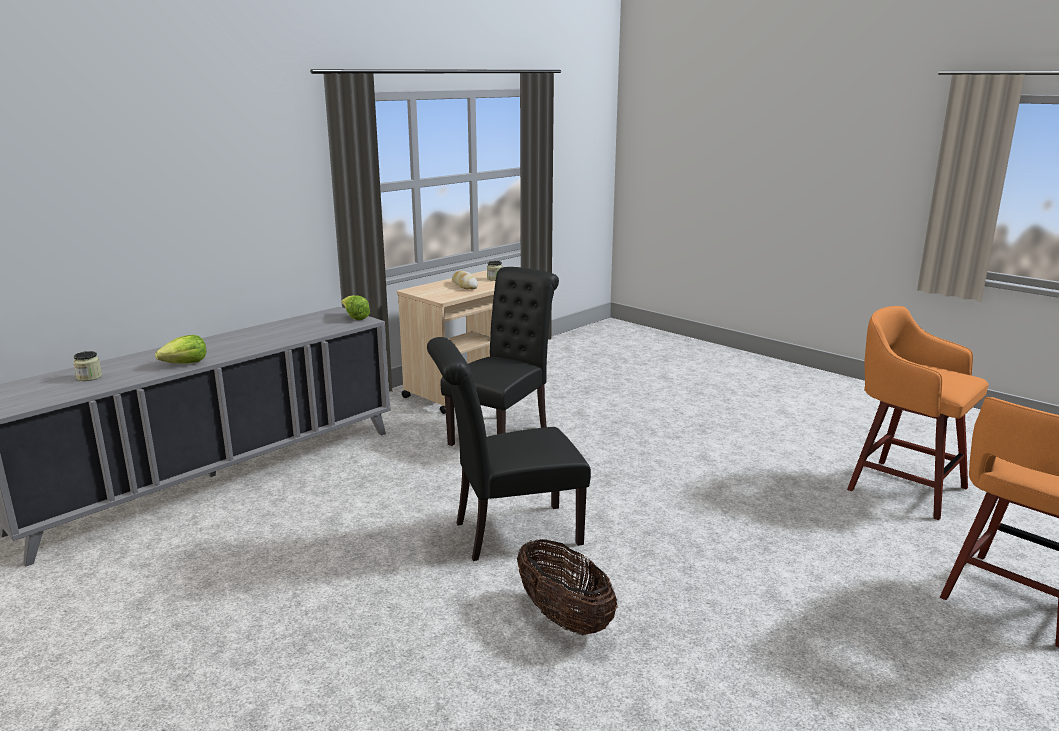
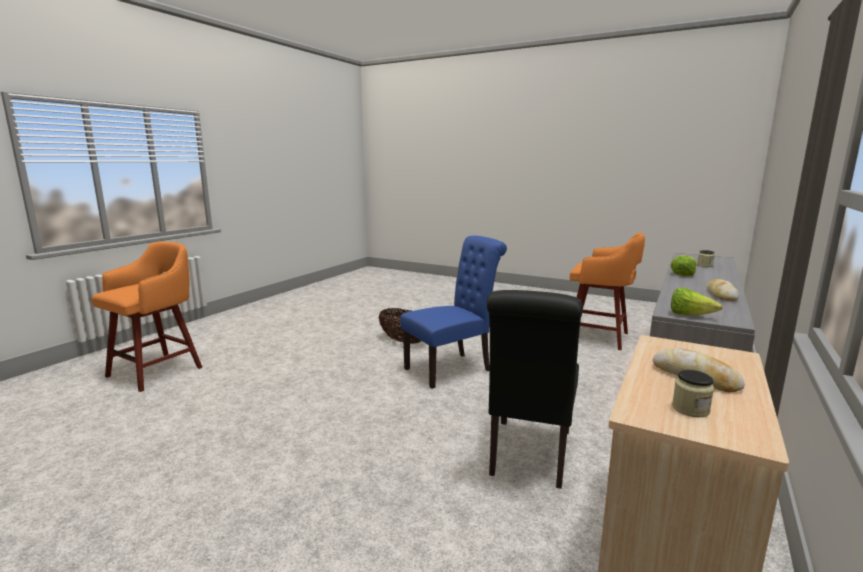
camera: 165 degrees right, 5 degrees down
(258, 331) = (721, 295): none -> bread
(509, 534) = (452, 368): black chair -> blue chair
(903, 487) = (117, 444): orange stool -> orange stool (599, 337)

